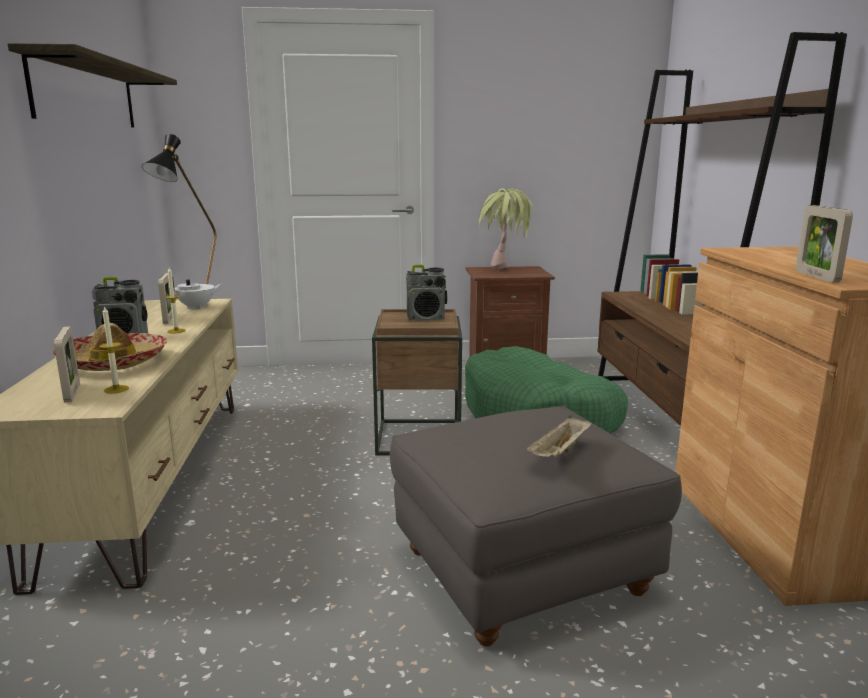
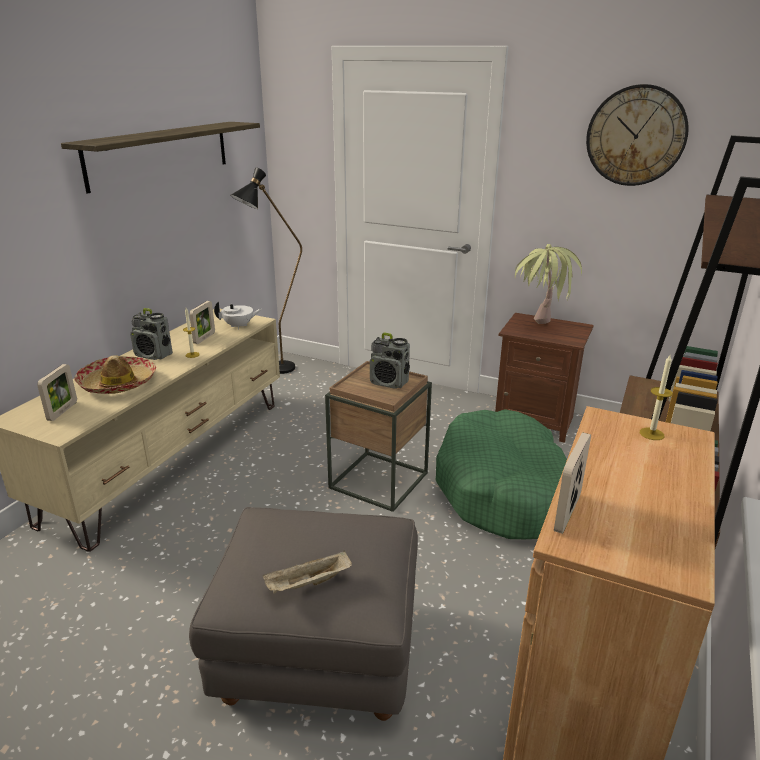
camera: 30 degrees right, 10 degrees up
(116, 389) = (87, 415): candle -> candle (651, 434)
(554, 89) = (636, 136): none -> wall clock

